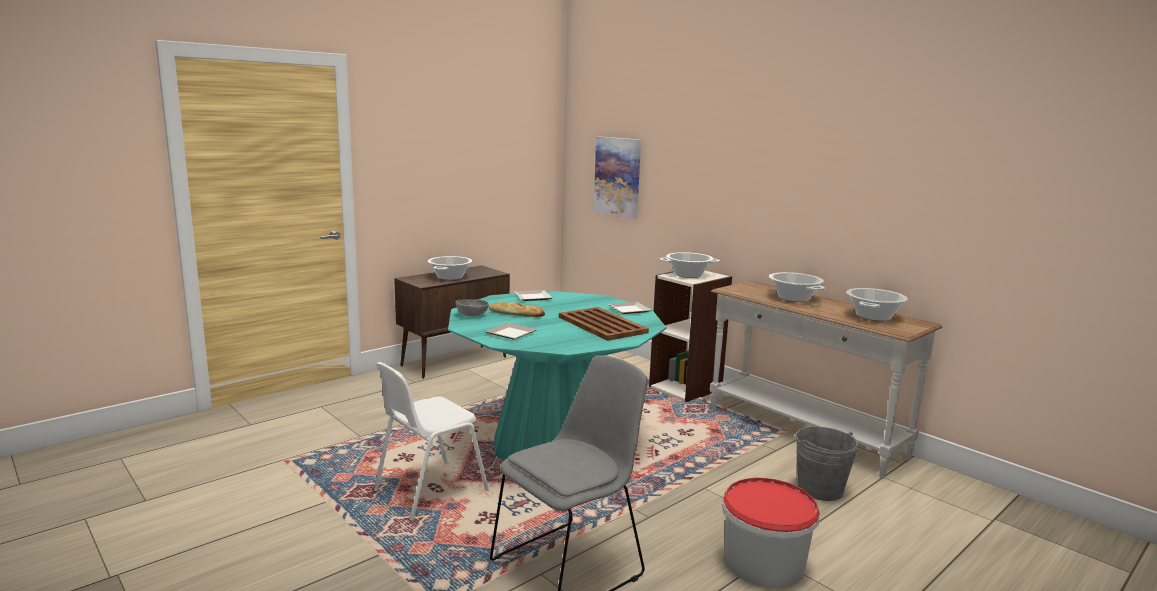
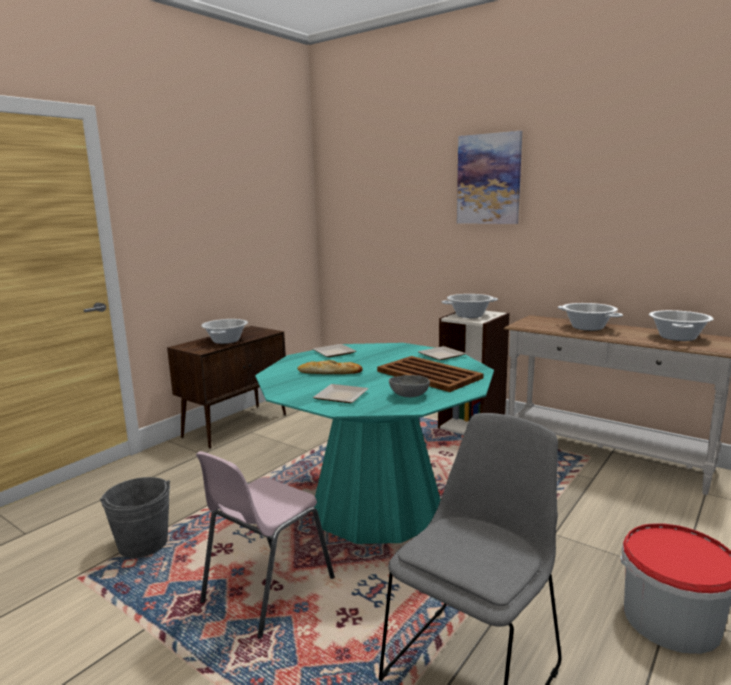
camera: 10 degrees left, 0 degrees up
(429, 491) = (266, 590): white chair -> pink chair
(472, 315) = (283, 379): grey bowl -> grey bowl (409, 395)
(617, 177) = (377, 228): picture -> picture (489, 179)
(820, 489) = (661, 516): grey bucket -> grey bucket (143, 545)

